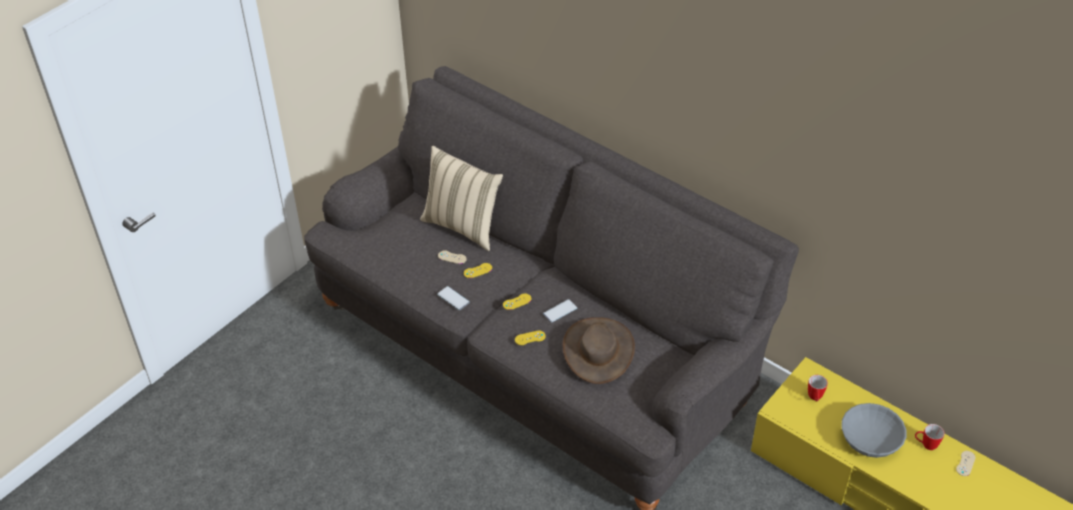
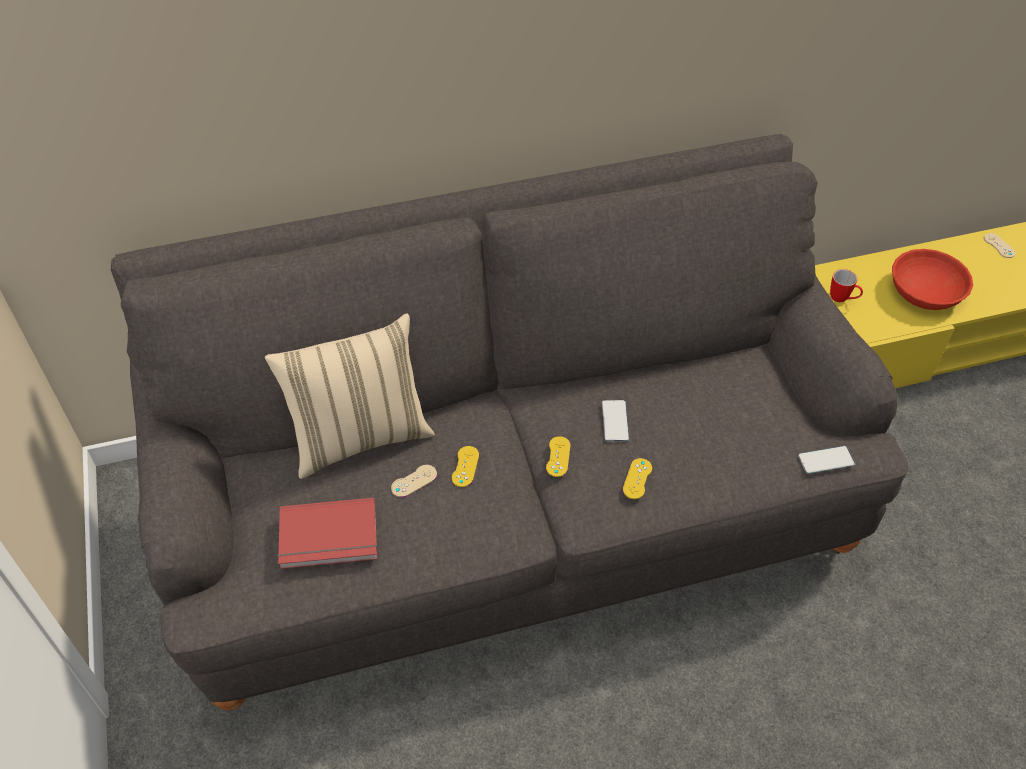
camera: 55 degrees left, 5 degrees up
(394, 247) = (329, 538): none -> red book
(453, 298) = (492, 523): phone -> phone (826, 460)
(598, 350) = (714, 421): brown hat -> none
(870, 439) = (926, 291): grey bowl -> red bowl
(925, 445) = (958, 258): mug -> none

